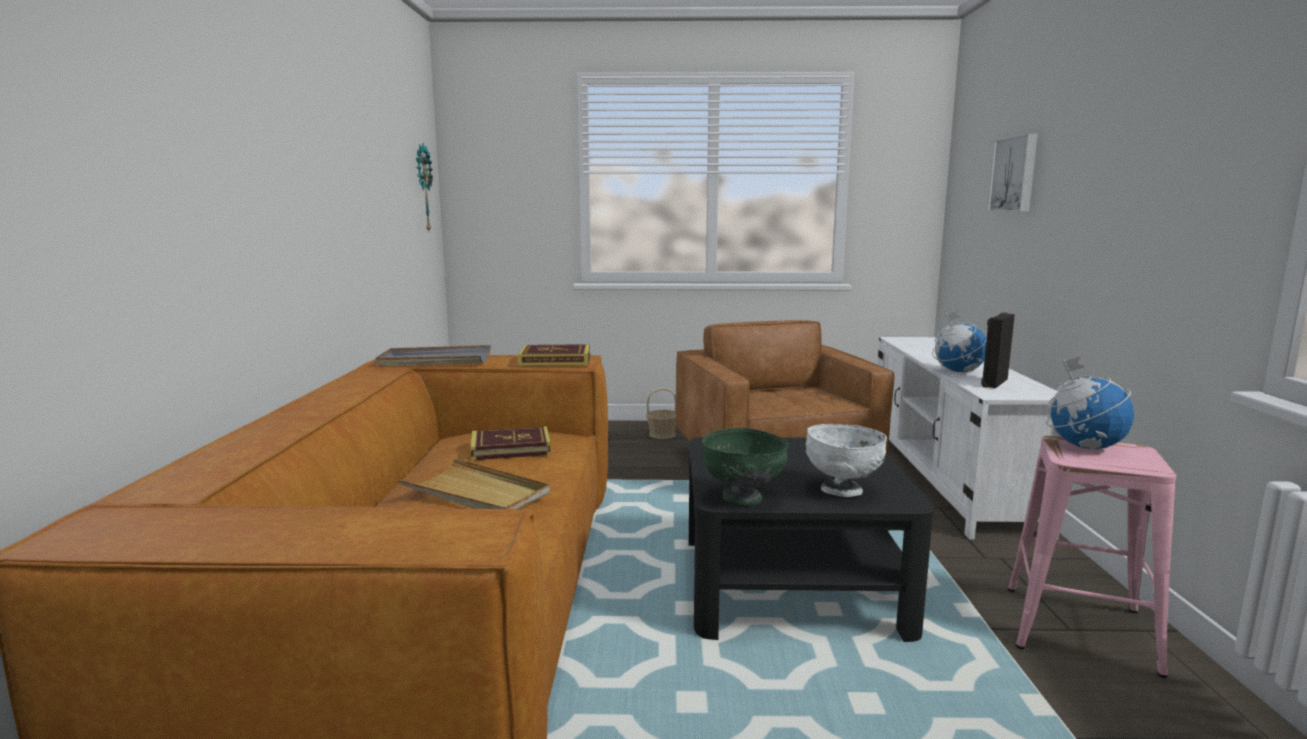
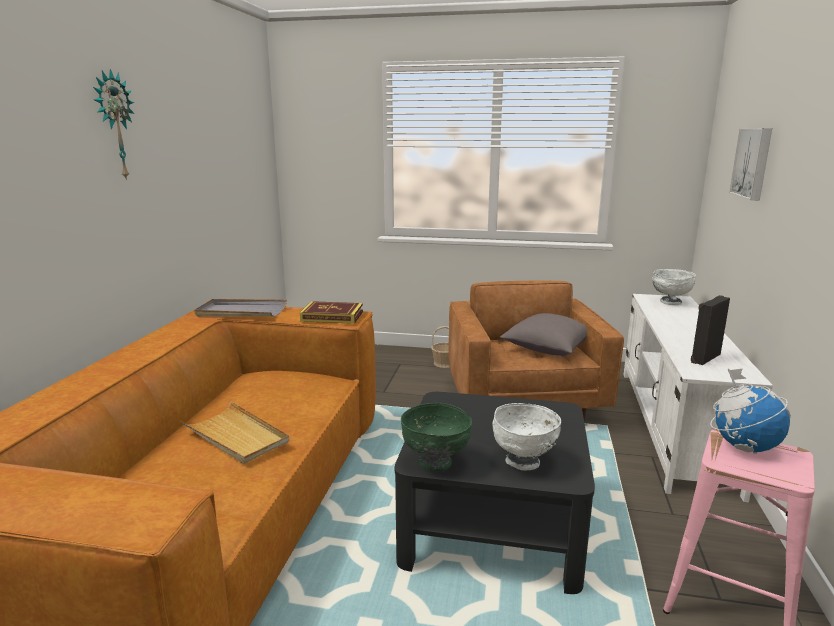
camera: 10 degrees right, 5 degrees up
(422, 188) = (256, 161): wall clock -> wall clock (114, 126)
(510, 448) = (283, 391): book -> none
(803, 396) = (547, 349): none -> grey pillow
(924, 342) = (670, 302): none -> white bowl
(958, 371) = (679, 341): globe -> none

